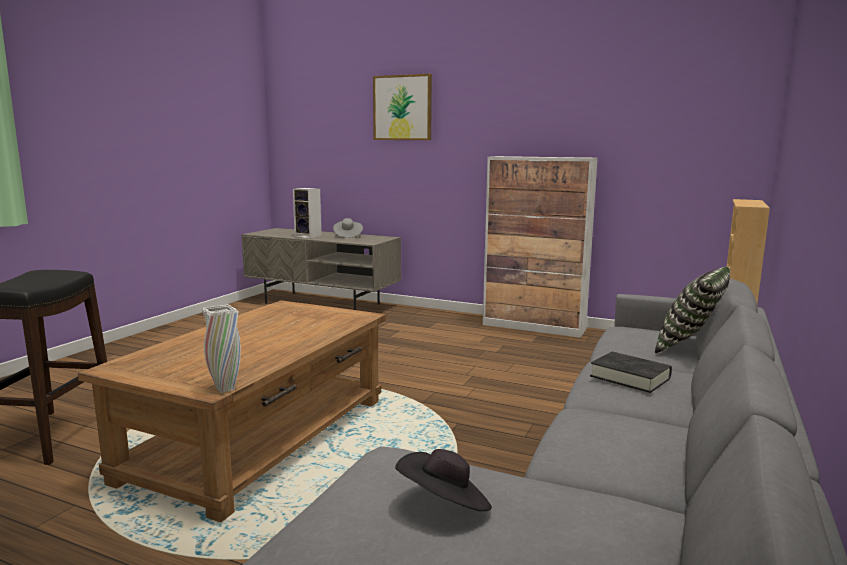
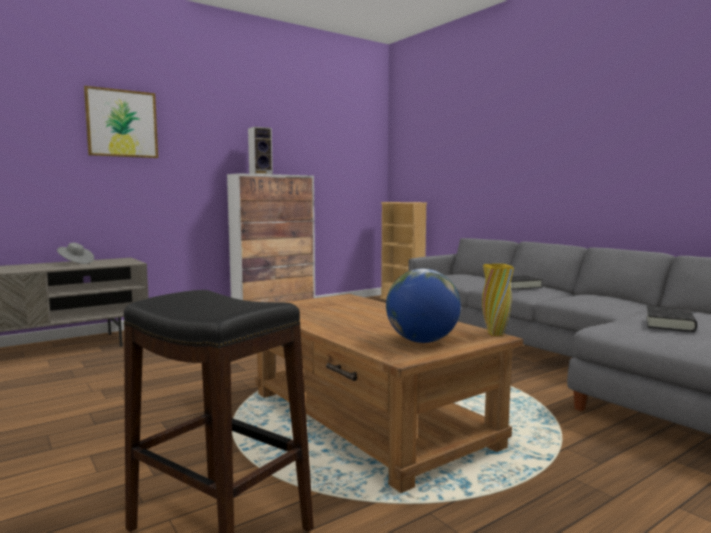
camera: 60 degrees left, 5 degrees down
(176, 366) = (422, 341): none -> globe
(225, 389) = (495, 334): white vase -> yellow vase
(309, 236) = (35, 268): speaker -> speaker (261, 174)
(444, 505) = (669, 324): black hat -> black book
(690, 346) = (476, 275): pillow -> none

